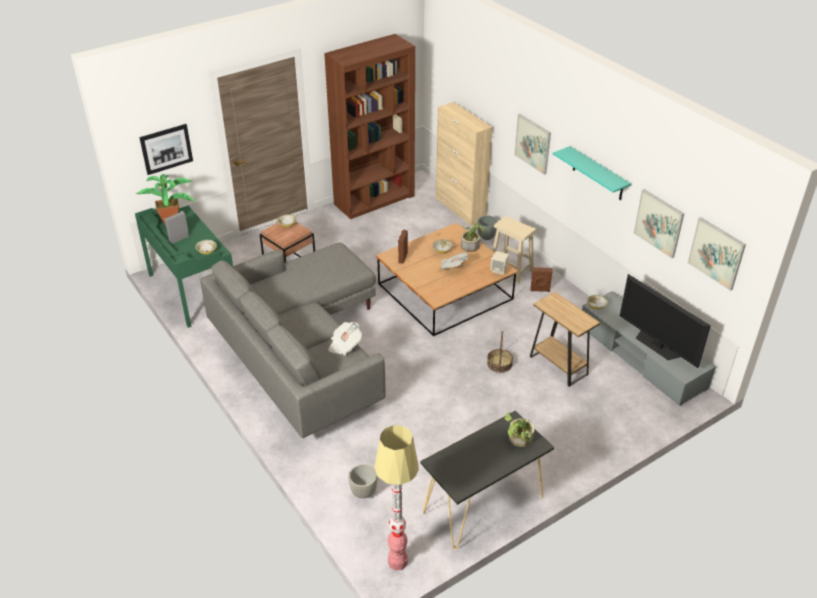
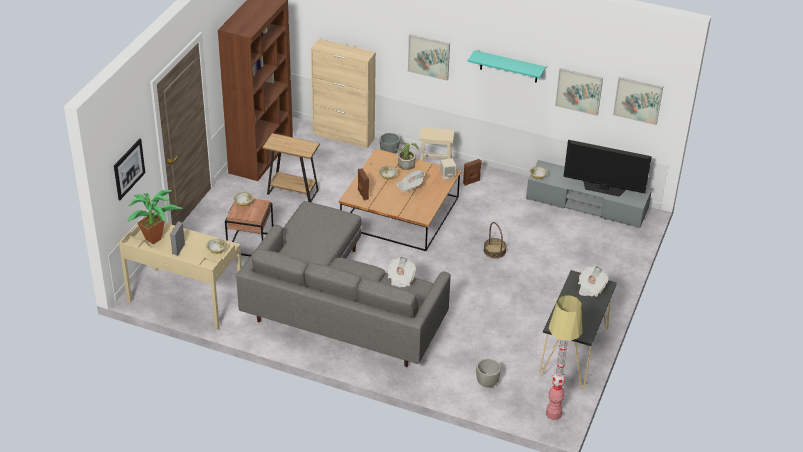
camera: 35 degrees left, 0 degrees up
(192, 291) = (185, 298): green desk -> beige desk
(518, 439) = (590, 288): potted plant -> newspaper
(558, 365) = (536, 234): brown side table -> brown side table (292, 192)

